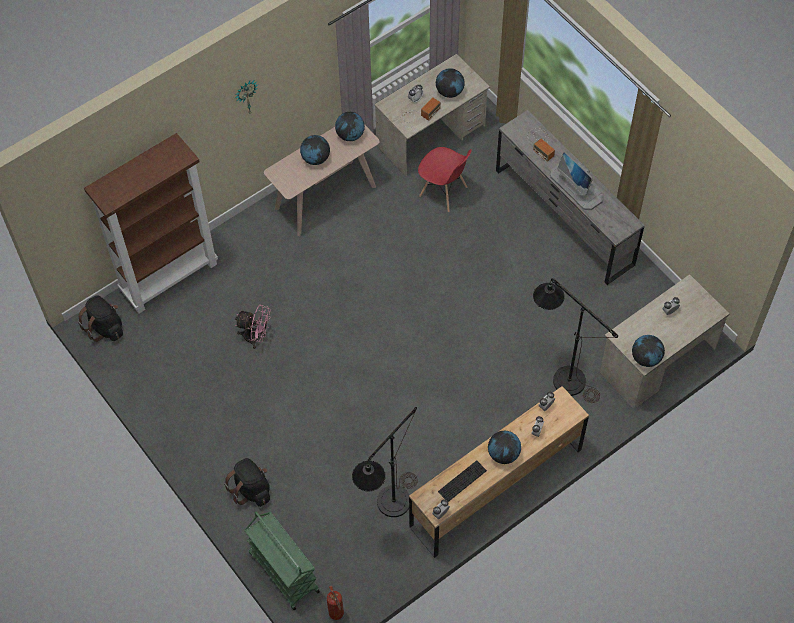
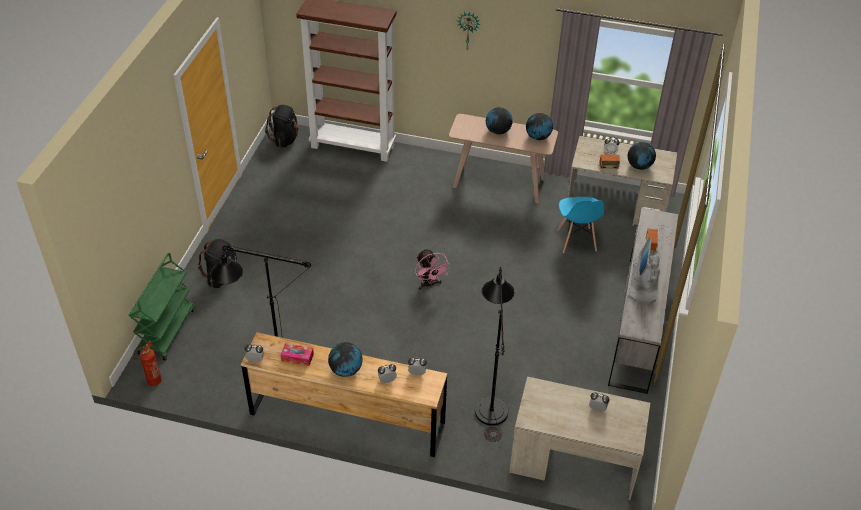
camera: 50 degrees right, 15 degrees down
(256, 337) = (348, 211): pink fan -> pink fan (429, 284)
(443, 192) = (576, 240): red chair -> blue chair
(462, 481) = (297, 357): keyboard -> tissue box
(646, 358) = (533, 418): globe -> none

